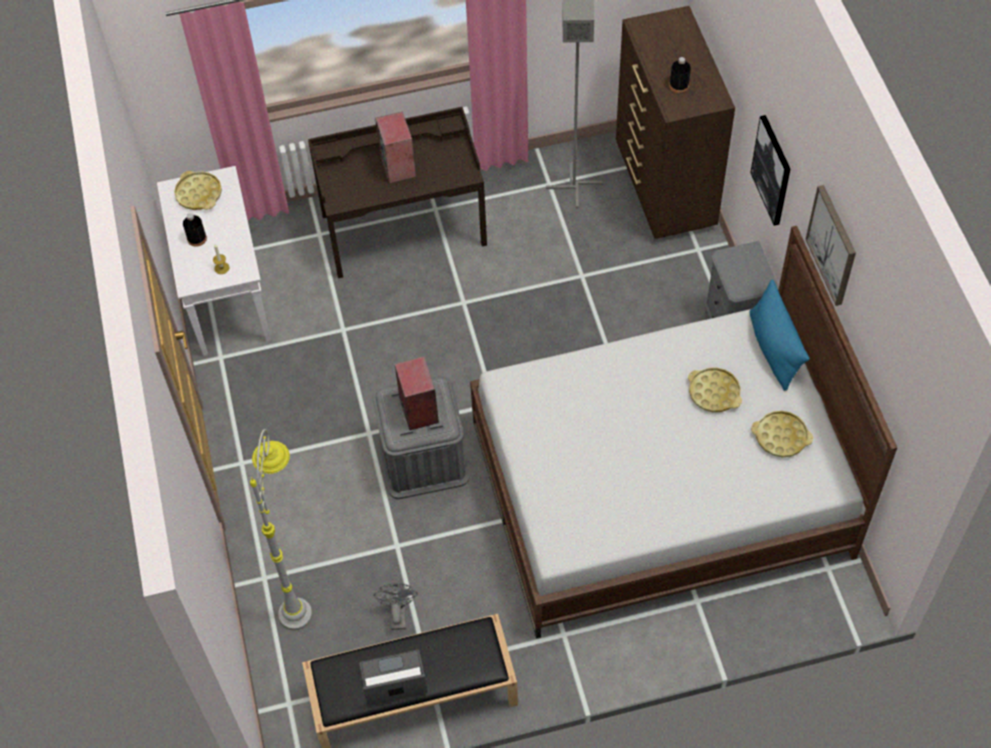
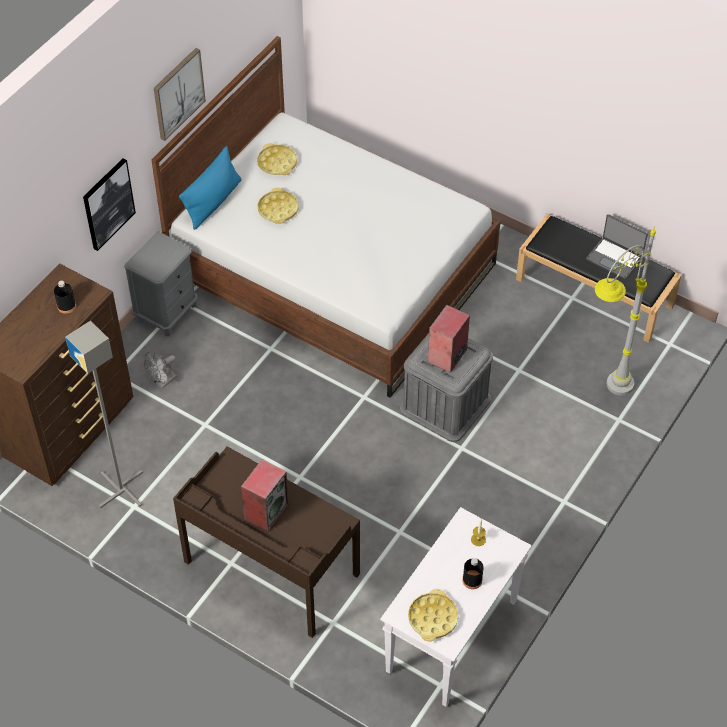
camera: 135 degrees left, 5 degrees down
(397, 614) = (559, 336): grey fan -> grey fan (163, 382)

